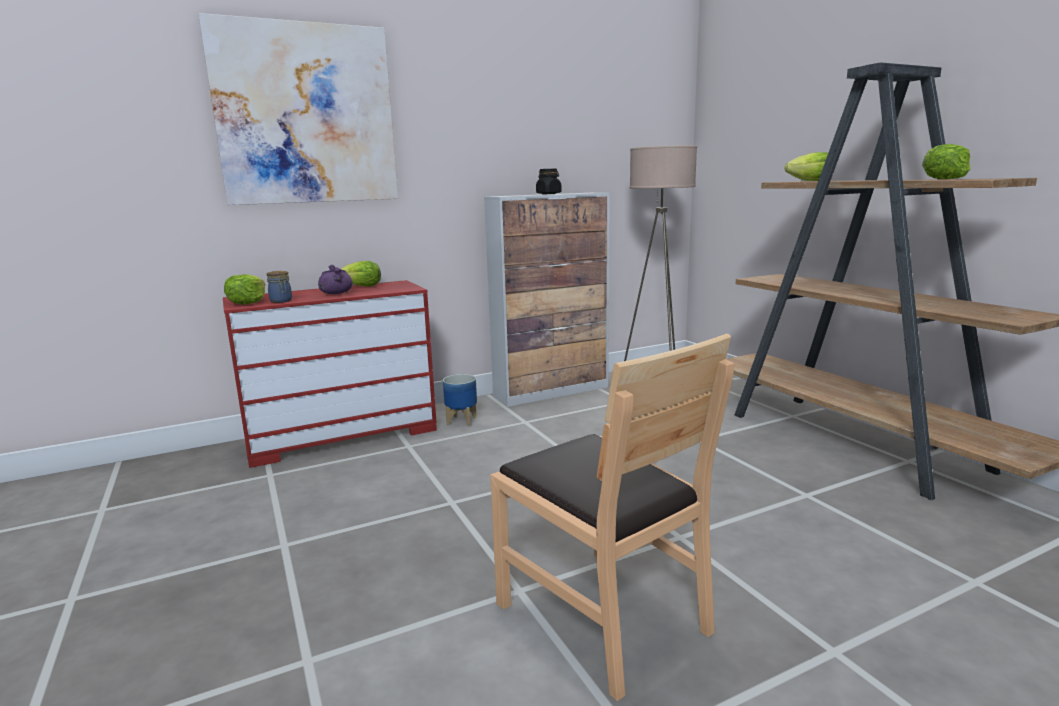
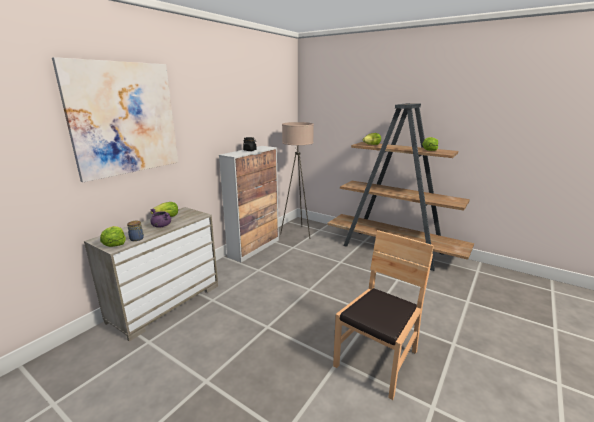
camera: 30 degrees left, 5 degrees up
(342, 435) = (166, 302): red dresser -> beige dresser
(462, 421) = (225, 277): planter -> none
(603, 615) = (377, 359): brown chair -> brown chair turned 75 degrees counterclockwise

